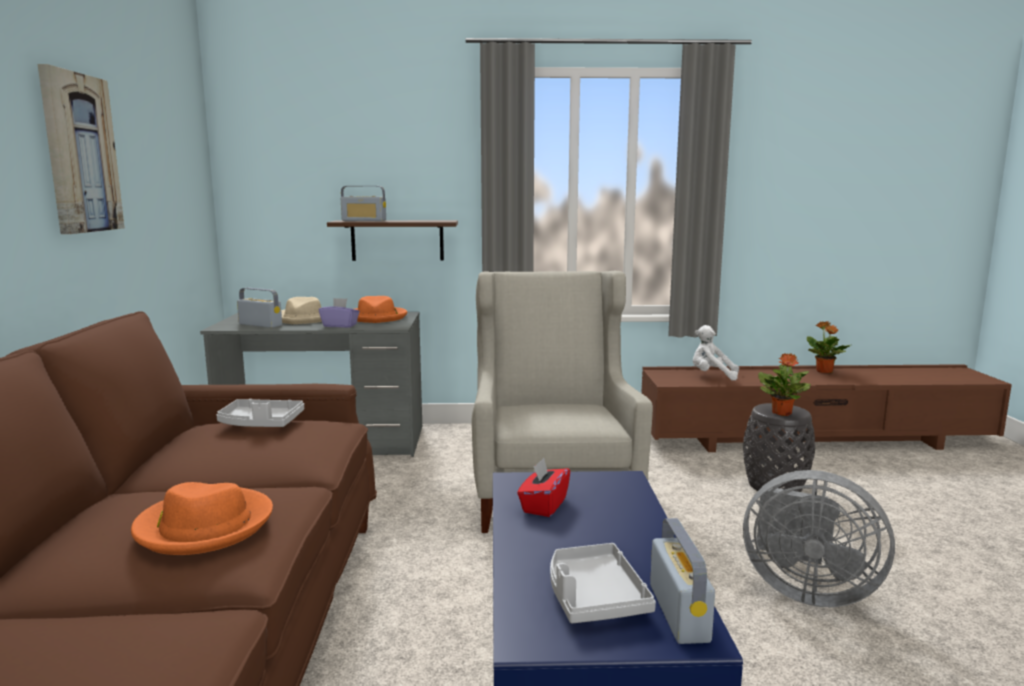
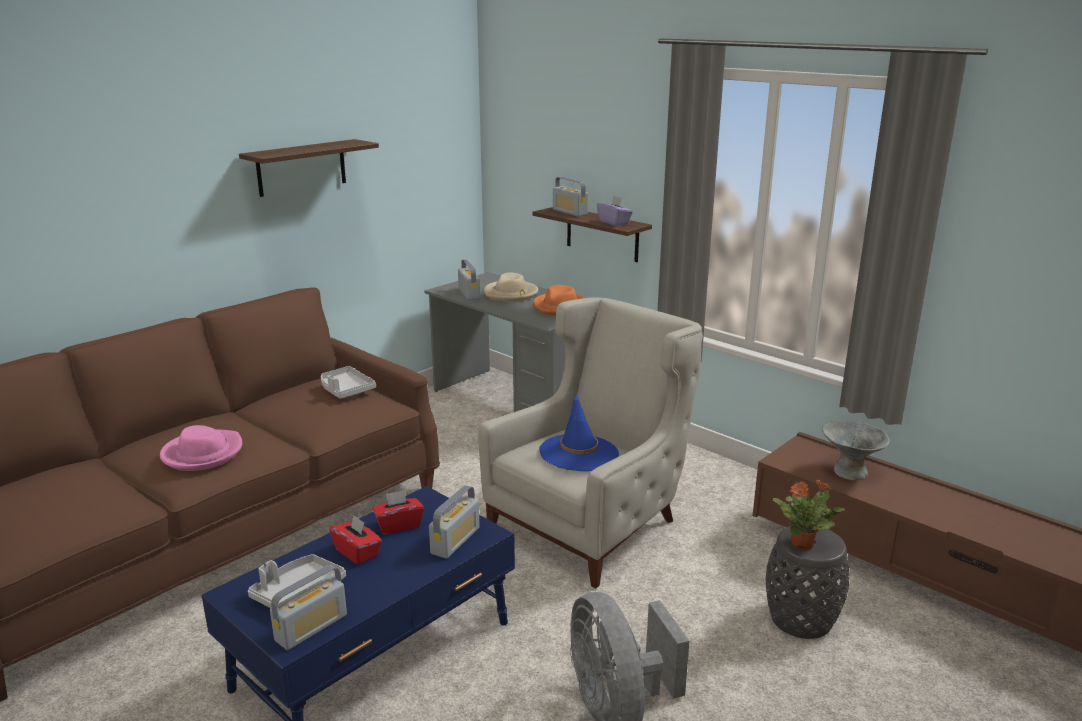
camera: 45 degrees right, 10 degrees up
(80, 153) = (301, 167): picture -> shelf
(204, 525) = (202, 453): orange hat -> pink hat
(340, 325) = (514, 310): purple tissue box -> purple tissue box (614, 222)
(561, 410) = (579, 453): none -> blue hat
(561, 540) = (357, 552): none -> red tissue box
(616, 493) = (455, 540): none -> radio
(712, 376) = (849, 471): white plush toy -> grey bowl
(824, 371) = (1014, 521): potted plant -> none

